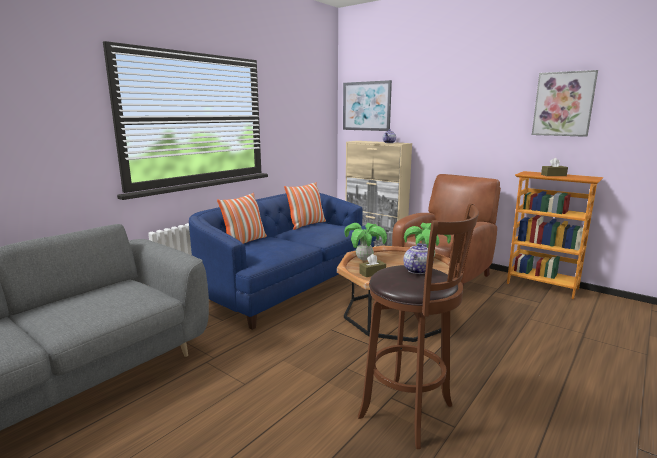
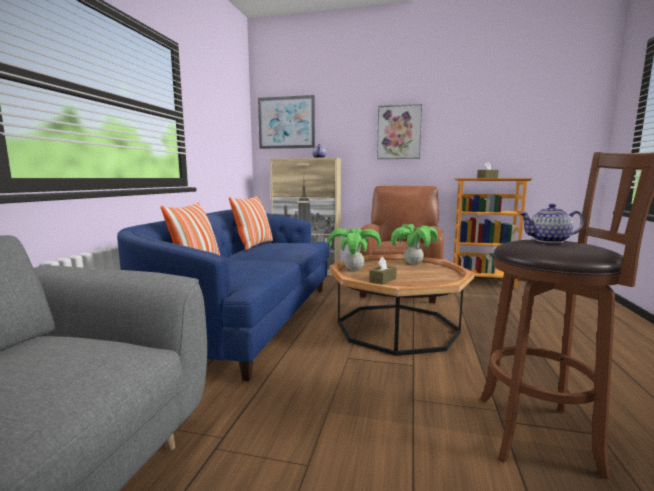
camera: 25 degrees left, 5 degrees down
(417, 270) = (549, 241): teapot -> teapot turned 90 degrees counterclockwise
(563, 104) = (485, 115): picture -> picture (399, 132)

